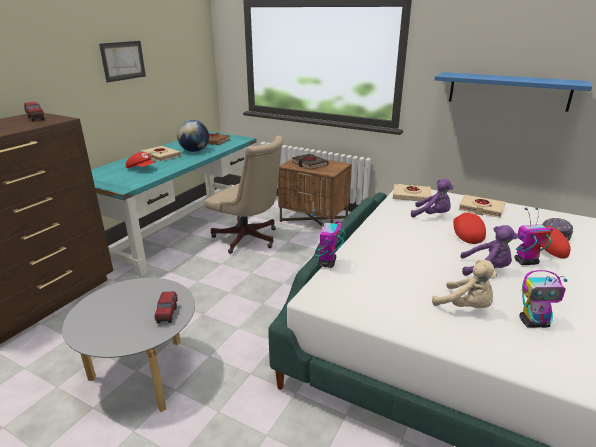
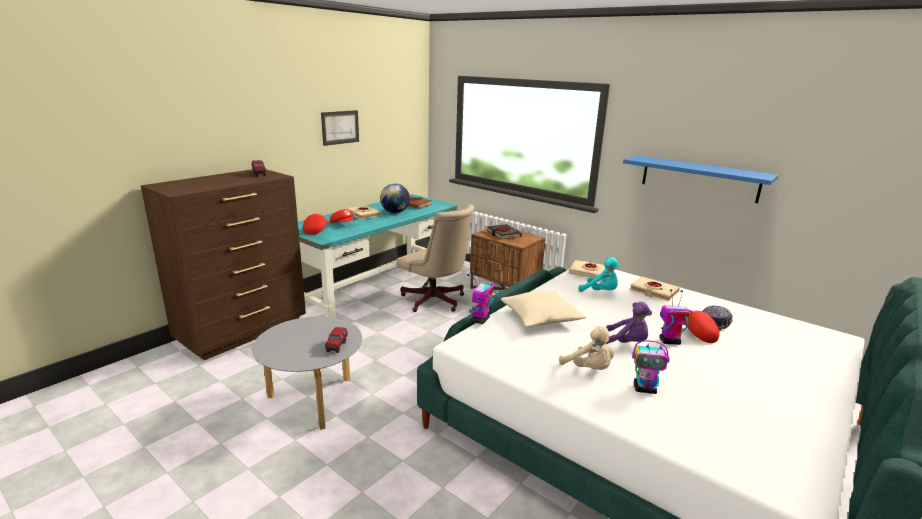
camera: 10 degrees right, 5 degrees down
(387, 252) = (540, 318): none -> beige pillow
(432, 215) = (600, 292): purple plush toy -> turquoise plush toy
(466, 235) = (624, 312): red cap -> red cap (315, 230)

